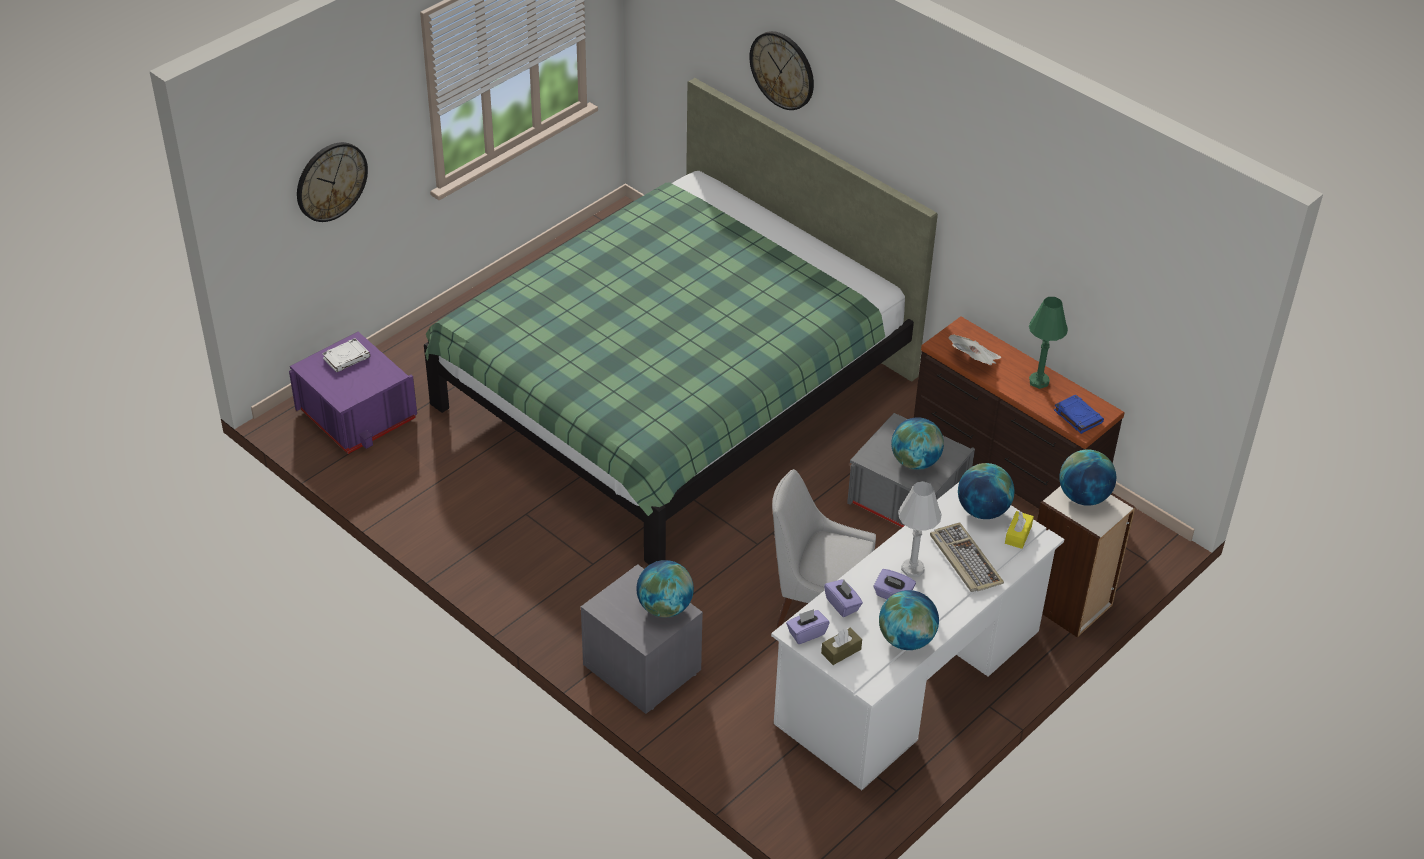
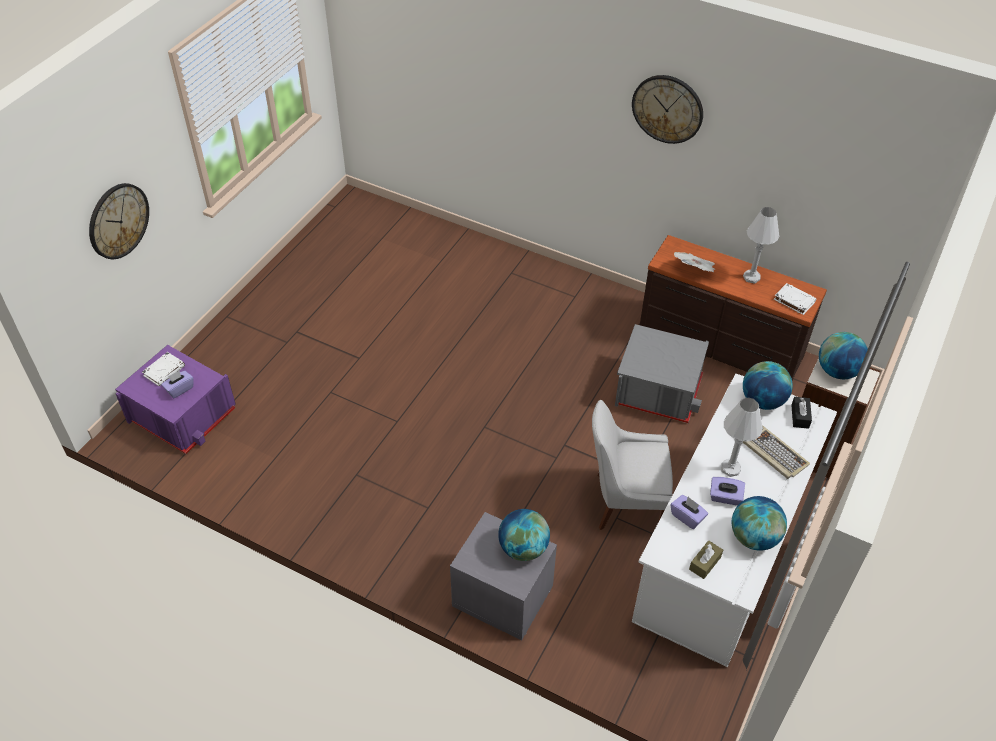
camera: 15 degrees left, 5 degrees up
(673, 391) = (441, 338): green bed -> none
(782, 70) = (486, 55): wall clock -> wall clock (667, 109)
(806, 633) = (668, 553): purple tissue box -> purple tissue box (179, 389)
(915, 462) = (668, 363): globe -> none
(1018, 535) = (800, 416): yellow tissue box -> black tissue box
(1038, 381) = (751, 277): green table lamp -> white table lamp
(1077, 416) = (793, 300): blue book -> white book

